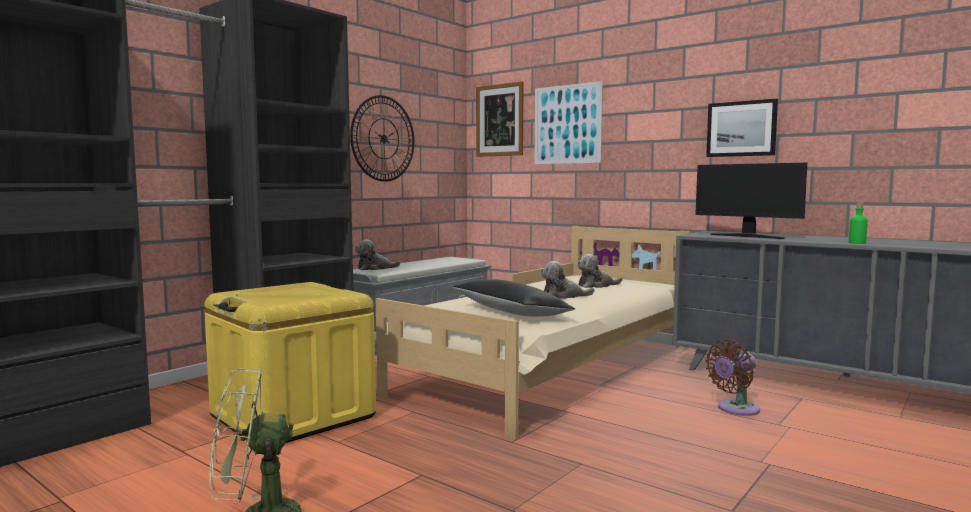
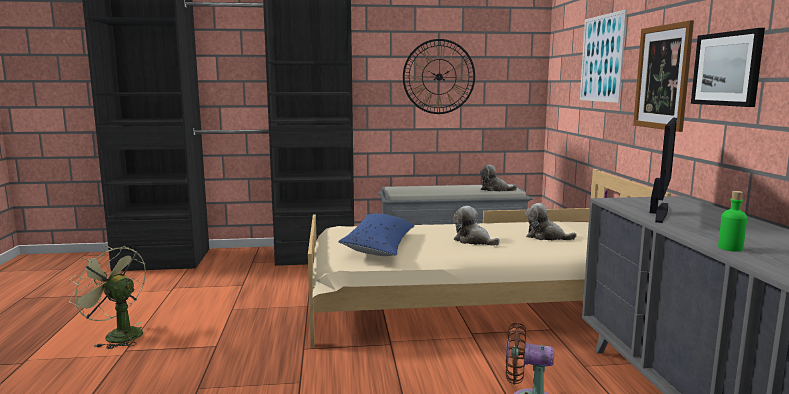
camera: 45 degrees right, 5 degrees up
(293, 416) = (251, 285): yellow storage box -> none
(375, 268) = (411, 188): plush toy -> plush toy (495, 189)
(499, 120) = (564, 53): picture -> picture (662, 77)
(510, 312) = (379, 246): black pillow -> blue pillow
(747, 236) = (658, 212): monitor -> monitor turned 150 degrees counterclockwise

